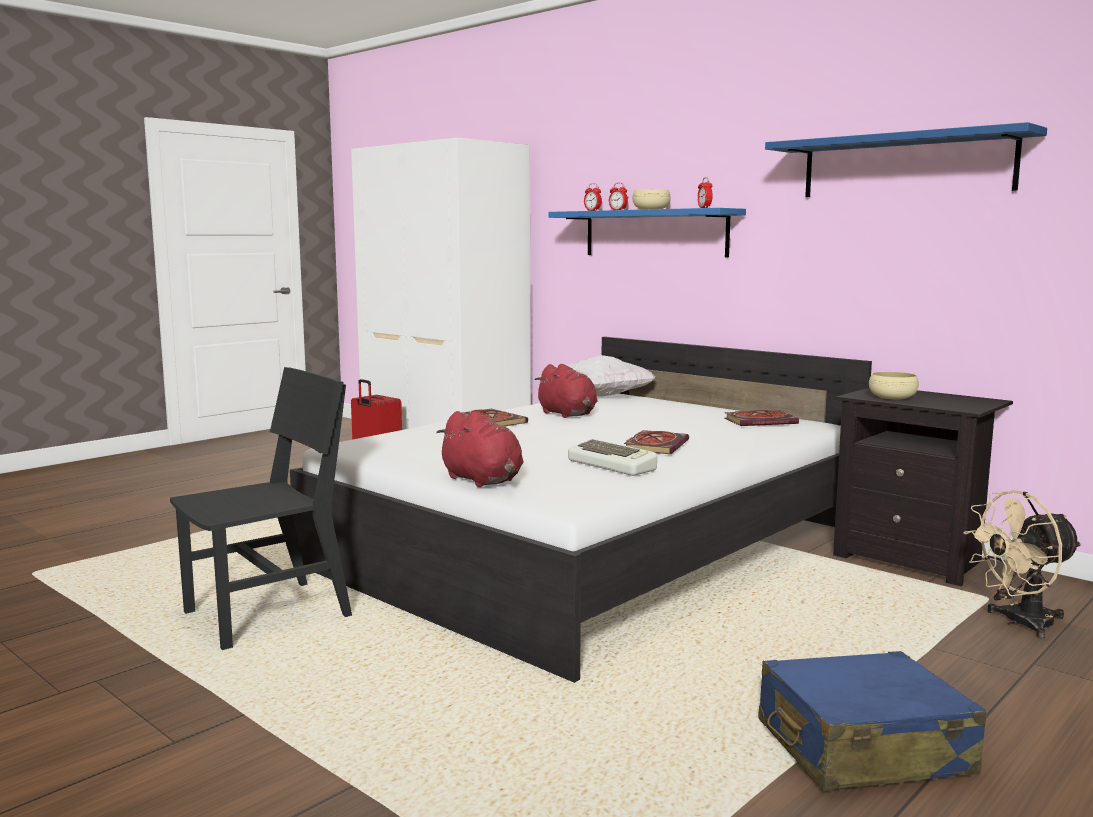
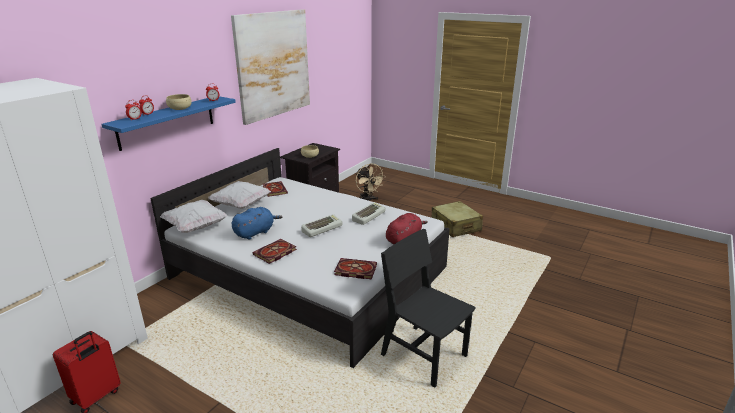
camera: 100 degrees left, 15 degrees up
(564, 439) = (322, 228): none -> keyboard
(568, 415) = (255, 232): red plush toy -> blue plush toy
(655, 445) = (329, 209): book -> book (354, 270)
(685, 409) = (241, 205): none -> white pillow
(862, 748) = (455, 226): blue suitcase -> beige suitcase
(905, 165) = (273, 65): blue shelf -> picture

